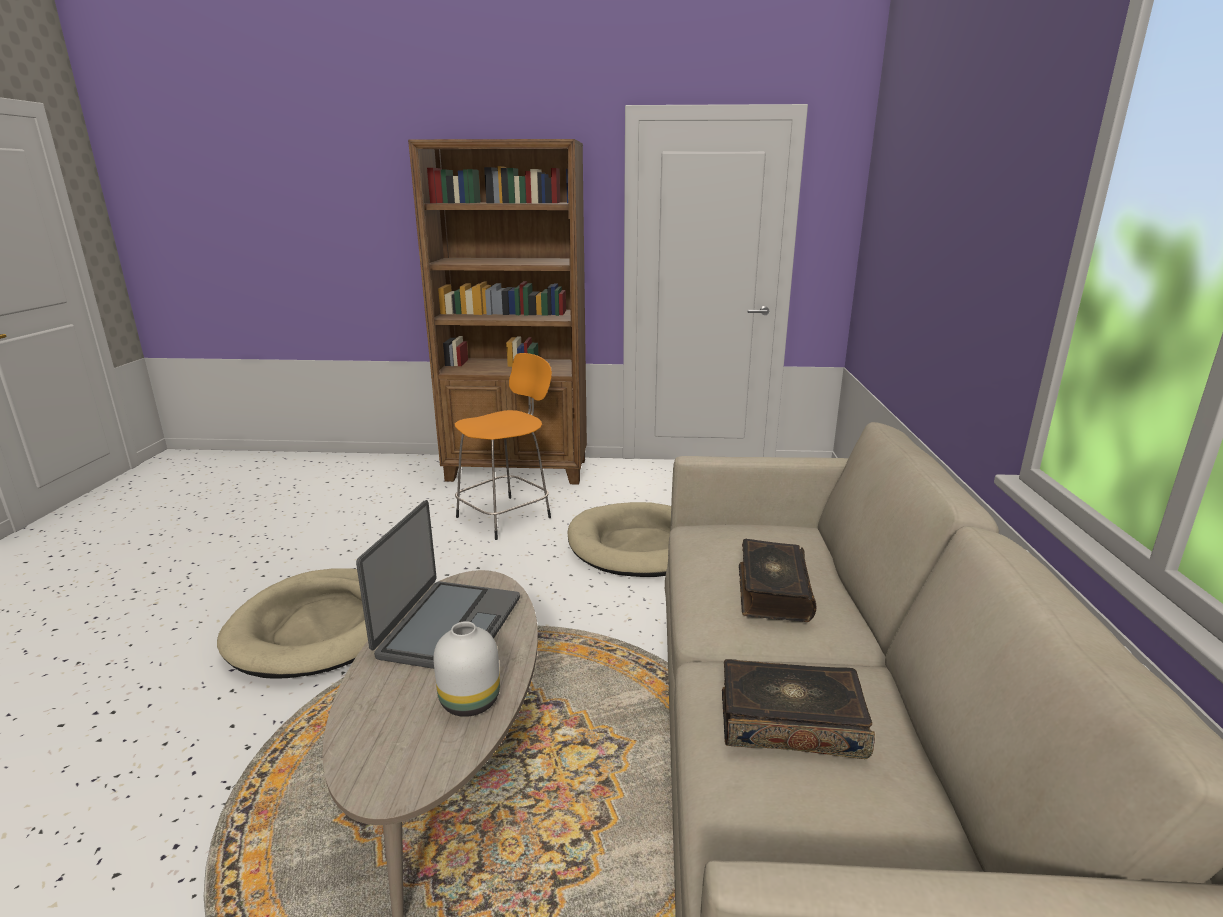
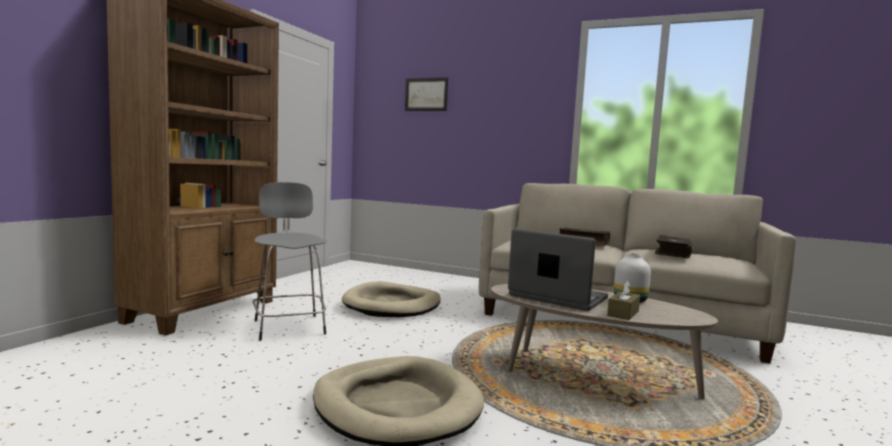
camera: 70 degrees left, 15 degrees down
(375, 694) = (623, 313): none -> brown tissue box
(506, 516) = (289, 326): orange stool -> grey stool
(913, 189) = (426, 94): none -> picture

